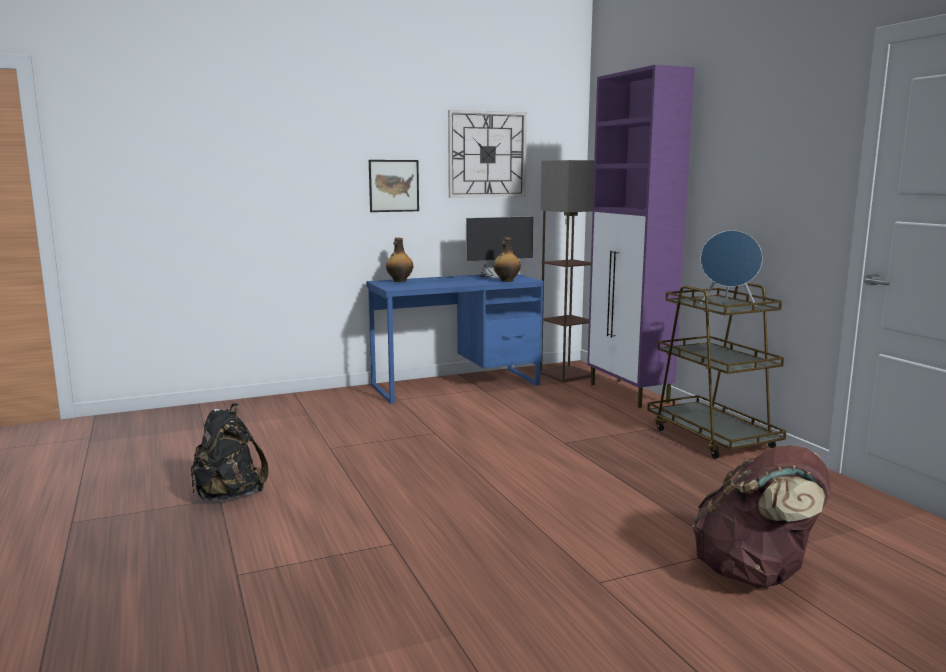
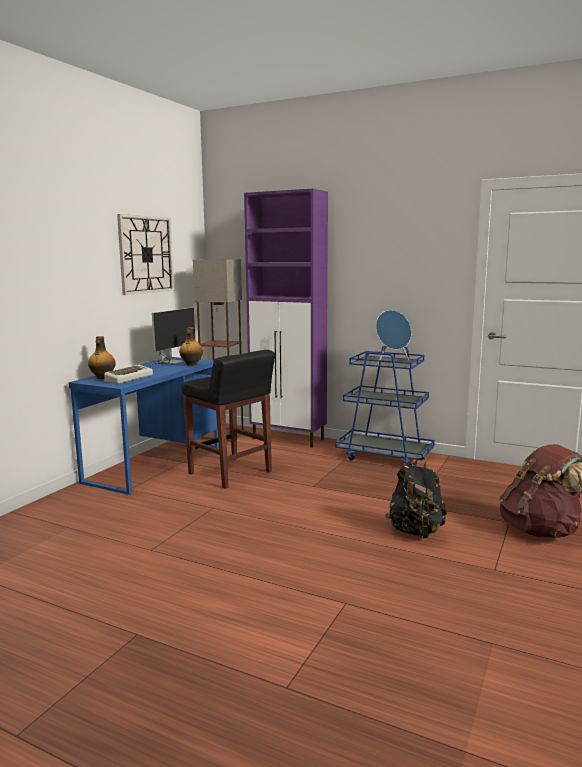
camera: 40 degrees left, 0 degrees up
(228, 495) = (140, 627): black backpack -> black backpack (416, 532)
(393, 185) = (81, 286): picture -> none
(417, 284) = (129, 378): none -> keyboard
(506, 409) = (231, 473): none -> black stool
(711, 437) = (385, 456): brown cart -> blue cart

